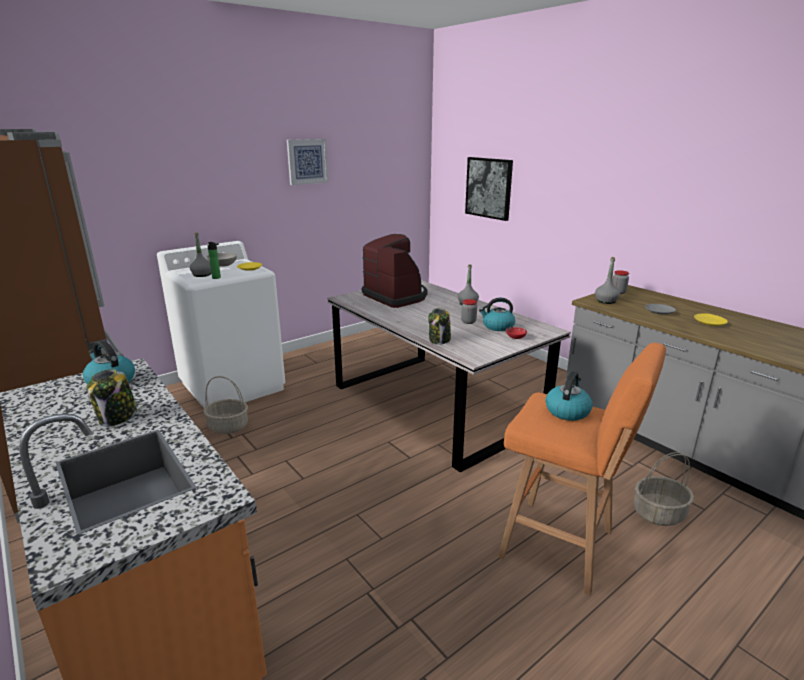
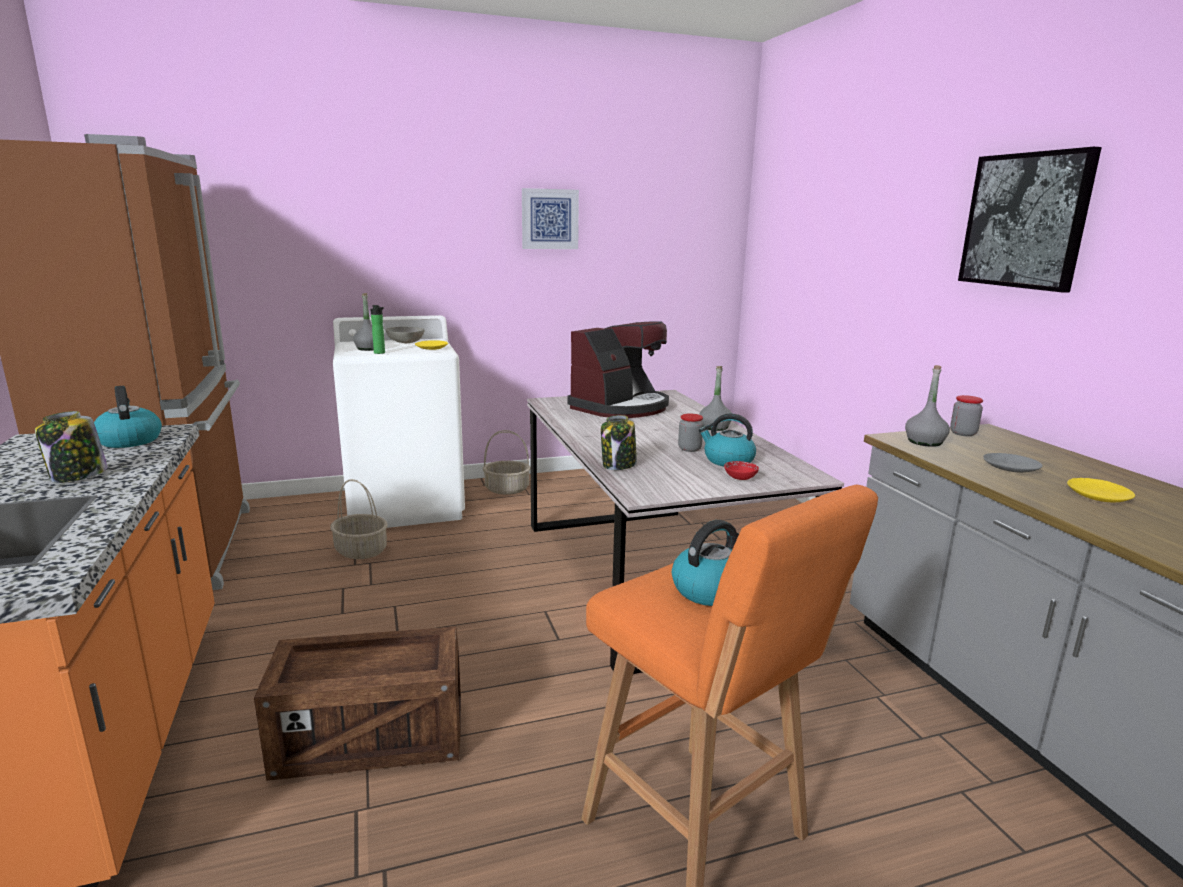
camera: 20 degrees right, 5 degrees down
(340, 548) = (370, 738): none -> crate
(396, 296) = (620, 407): coffee machine -> coffee machine turned 60 degrees clockwise
(489, 188) = (812, 267): picture -> picture (1025, 221)
(658, 513) = (922, 832): basket -> basket (507, 489)

